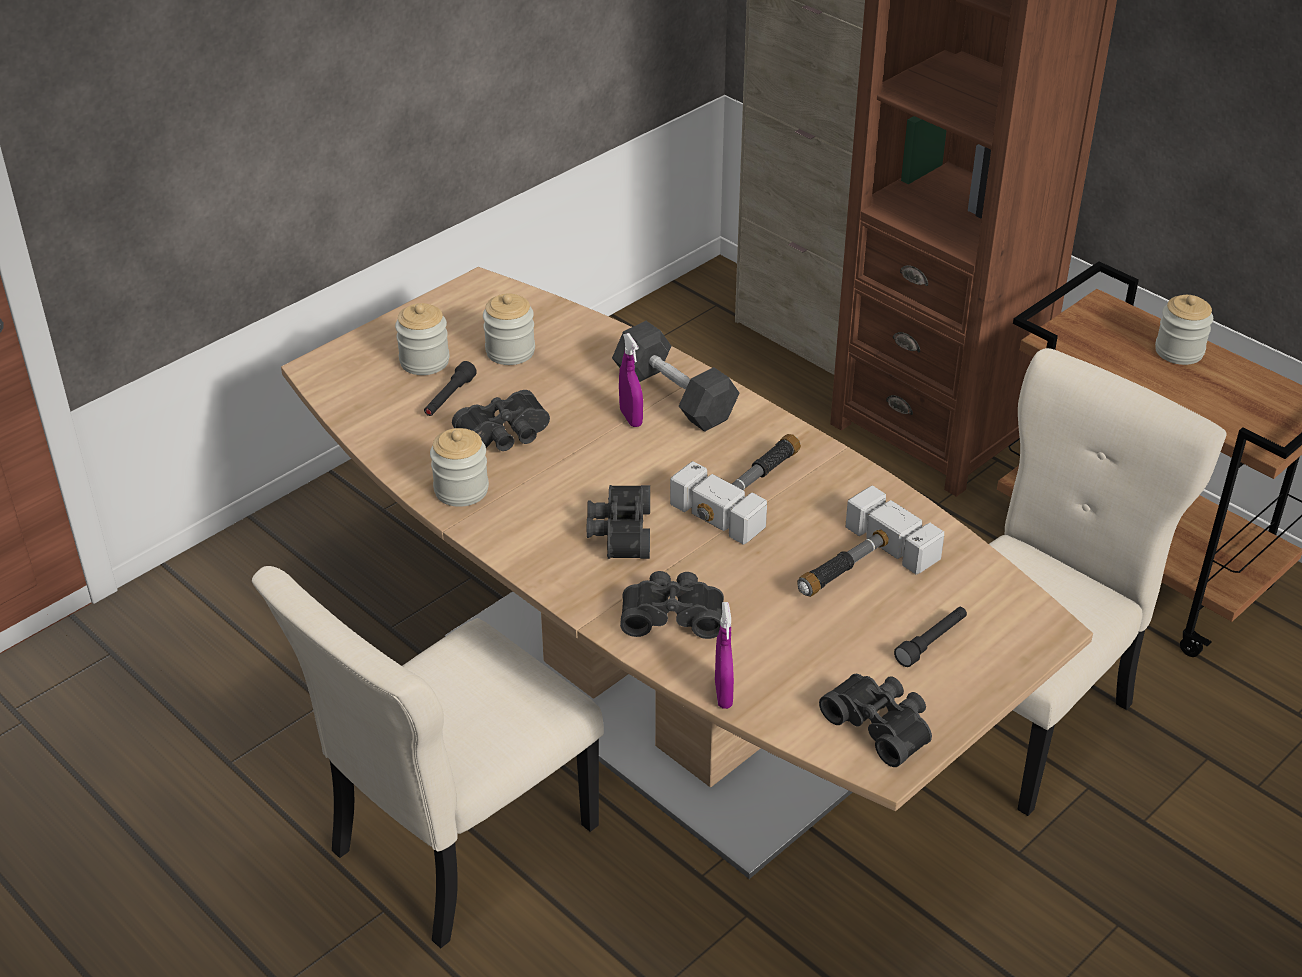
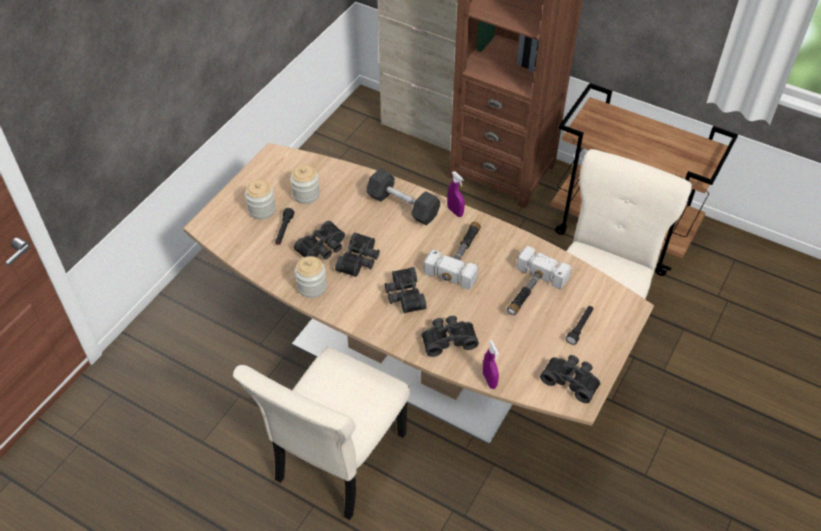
camera: 15 degrees left, 10 degrees up
(563, 465) = (360, 260): none -> black binoculars
(631, 418) = (385, 224): purple spray bottle -> purple spray bottle (455, 211)
(1179, 351) = (641, 128): jar -> none

